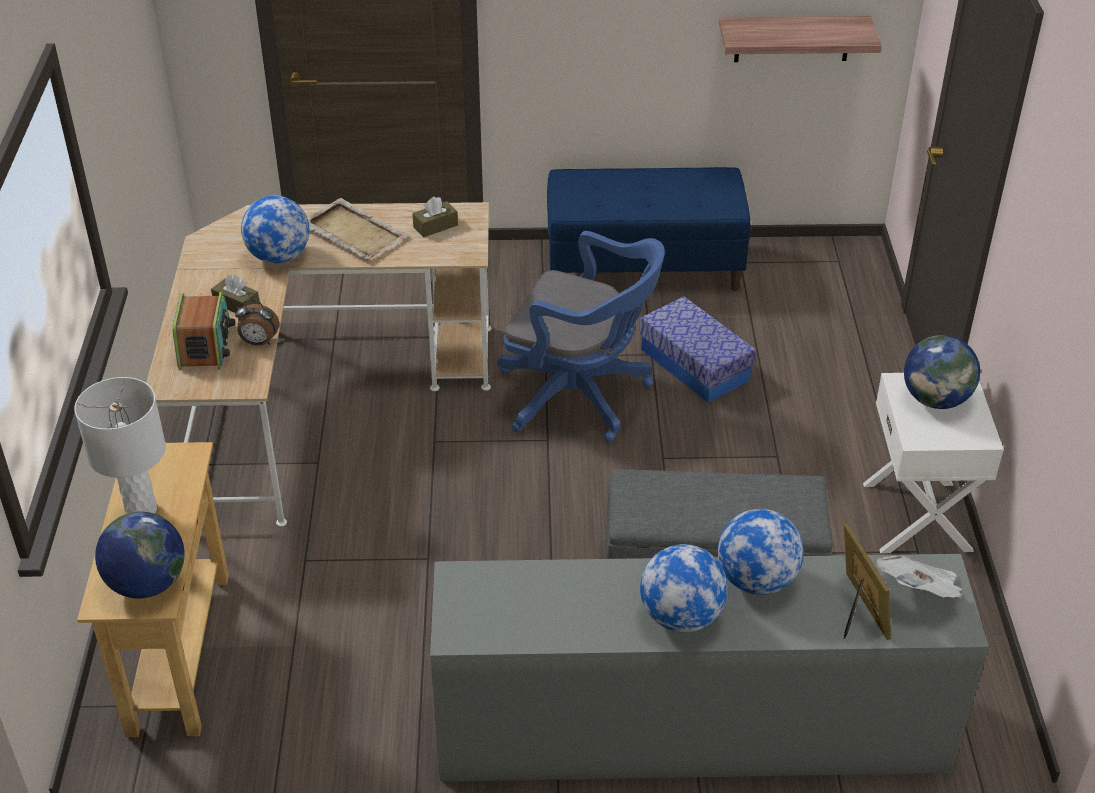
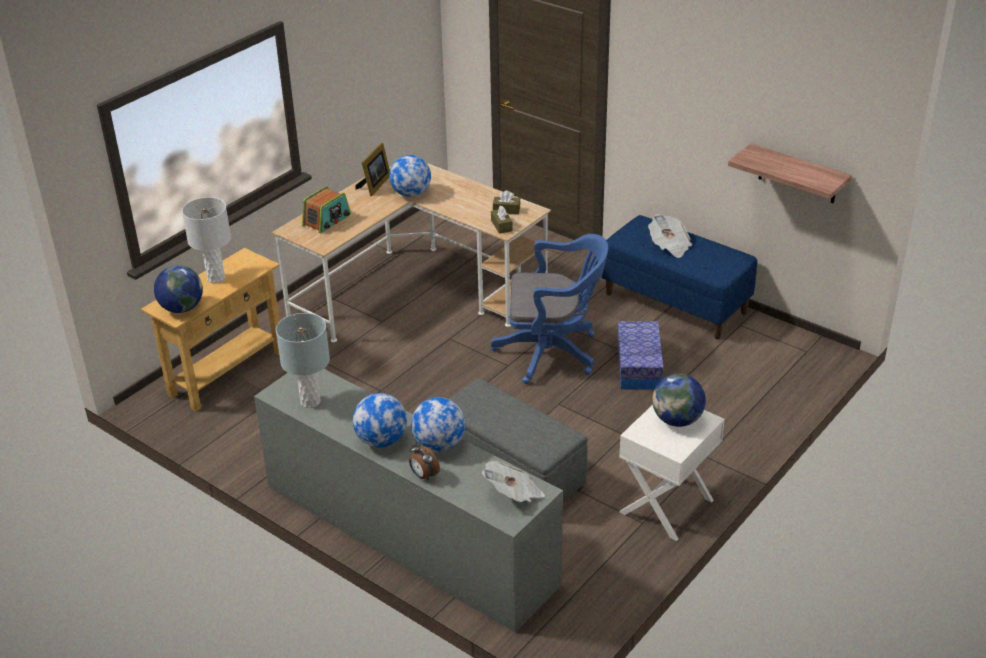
camera: 40 degrees right, 5 degrees down
(236, 304) = (364, 208): brown tissue box -> brown tissue box (501, 226)
(259, 342) = (352, 229): alarm clock -> alarm clock (423, 476)
(353, 232) = (461, 196): beige tray -> none
(520, 618) = (310, 402): none -> grey table lamp
(581, 396) = (553, 353): blue office chair -> blue office chair turned 60 degrees counterclockwise
(632, 194) = (669, 246): none -> newspaper
(858, 610) = (470, 485): picture frame -> picture frame (374, 185)

